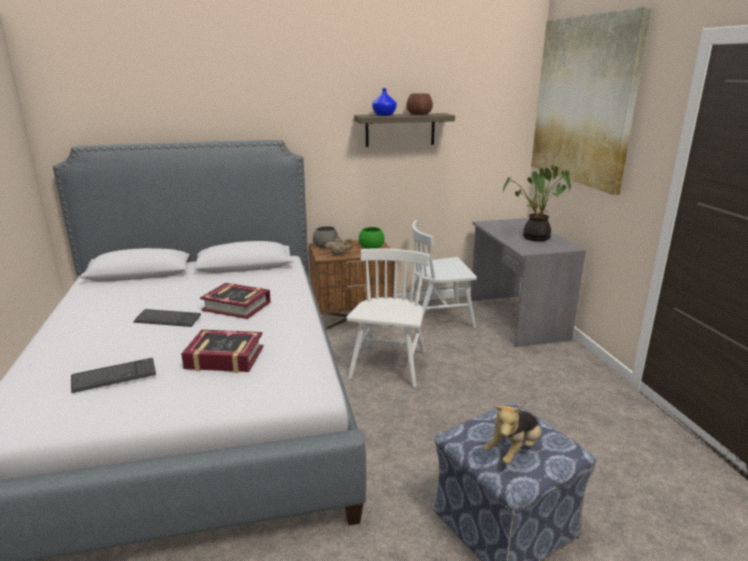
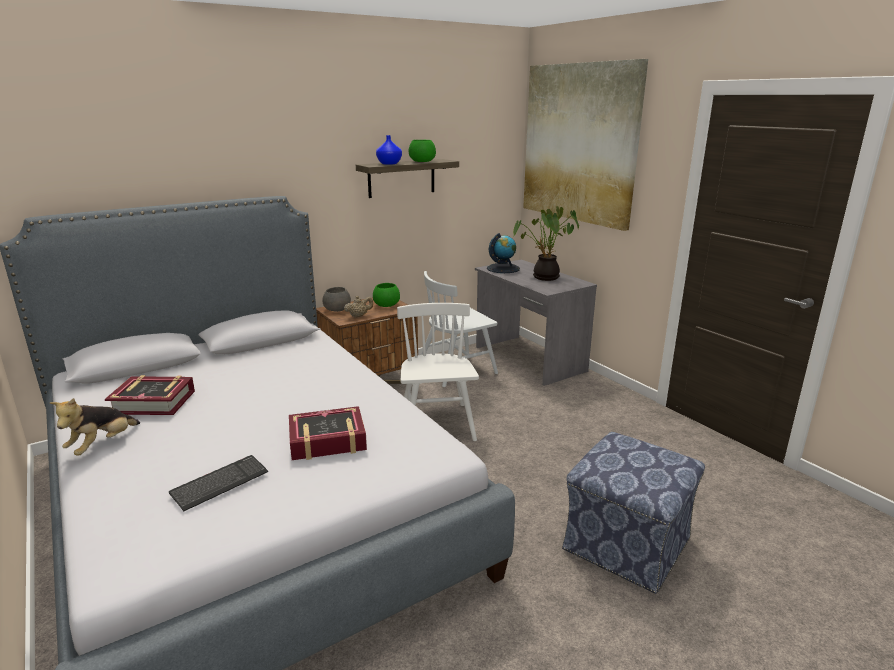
camera: 20 degrees left, 0 degrees up
(167, 319) = (224, 412): keyboard -> none
(237, 306) = (292, 385): book -> book (153, 402)
(419, 114) = (422, 161): brown bowl -> green bowl
(499, 225) = (503, 268): none -> globe
(513, 450) = (644, 472): plush toy -> plush toy (102, 445)

